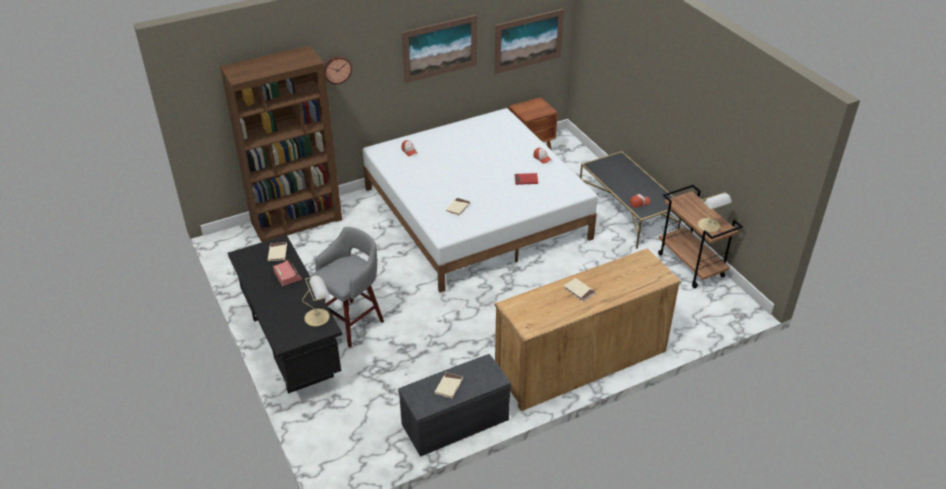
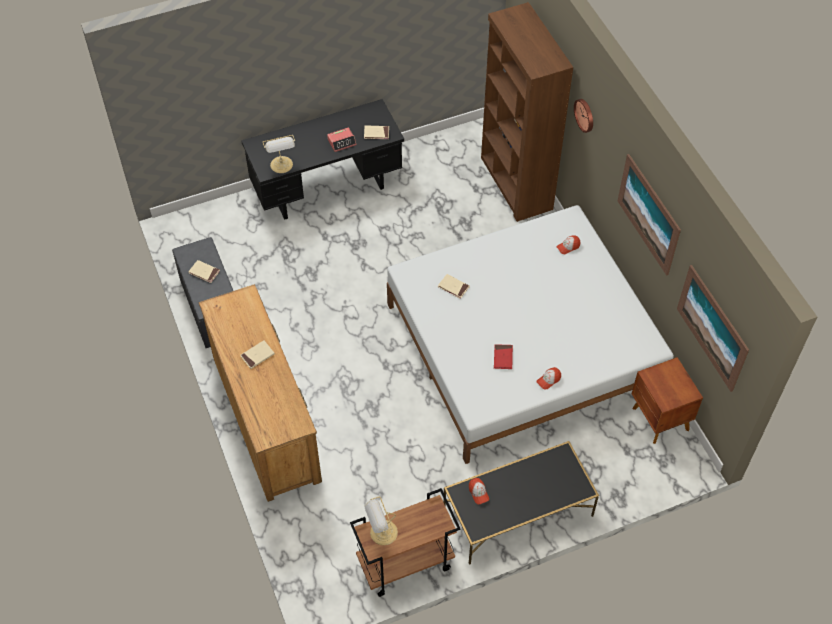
camera: 95 degrees right, 15 degrees up
(352, 322) = (353, 232): grey stool -> none

